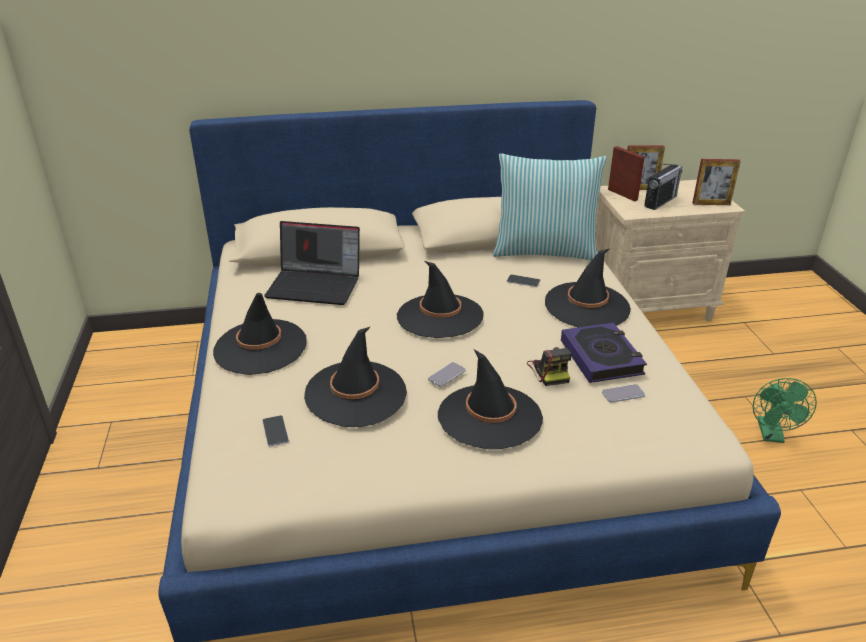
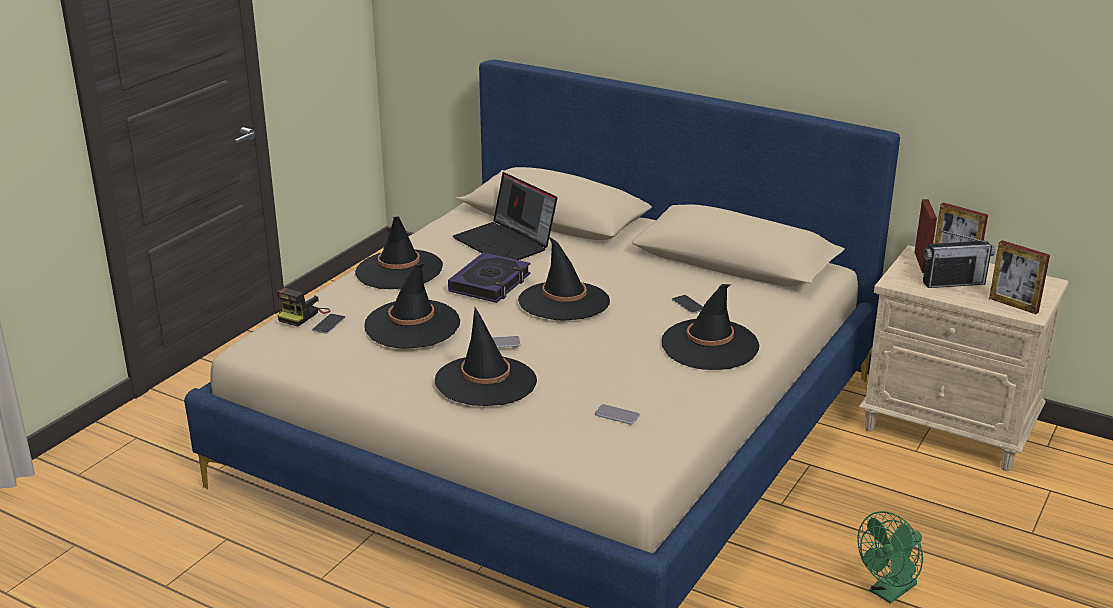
camera: 40 degrees right, 5 degrees down
(544, 251) = (757, 288): pillow -> none
(549, 371) = (585, 374): camera -> camera (303, 315)
(601, 357) = (647, 384): book -> book (490, 283)

